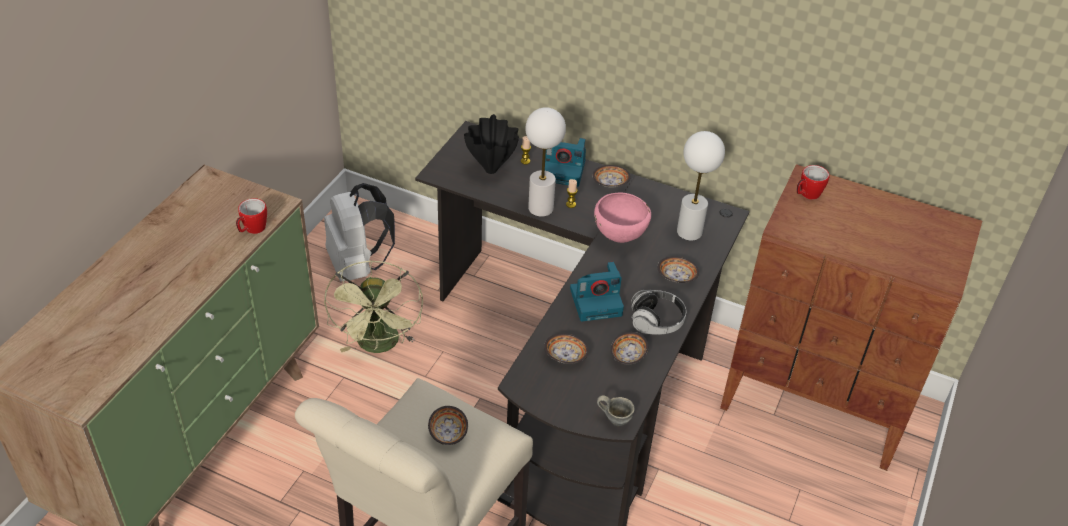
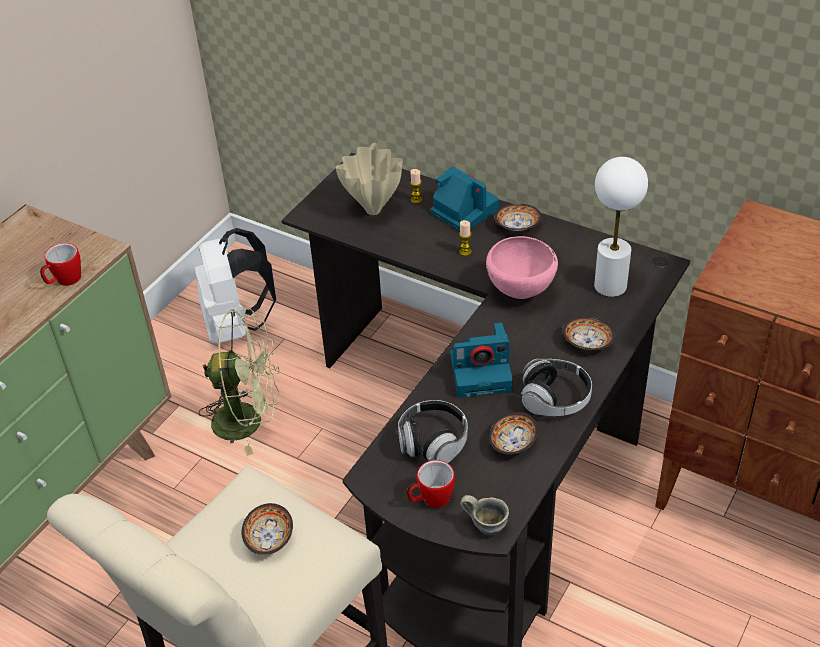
camera: 10 degrees right, 0 degrees up
(379, 346) = (249, 420): green fan -> green fan turned 90 degrees counterclockwise
(490, 171) = (373, 211): black vase -> beige vase
(540, 208) = (427, 257): white table lamp -> none
(564, 171) = (463, 211): camera -> camera turned 150 degrees counterclockwise
(565, 356) = (433, 442): bowl -> headphones
(807, 195) = (756, 238): mug -> mug (430, 500)

